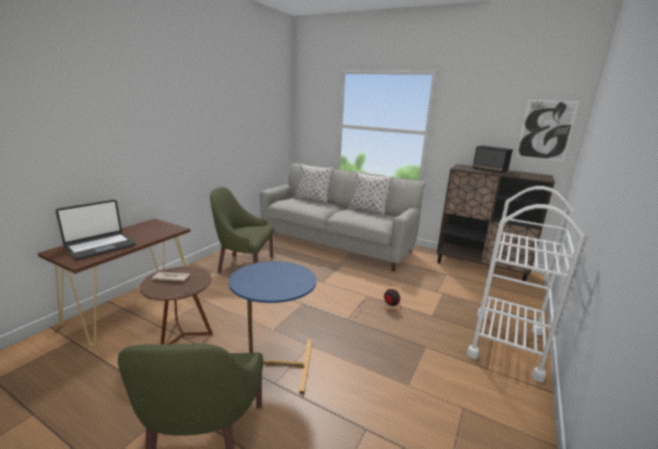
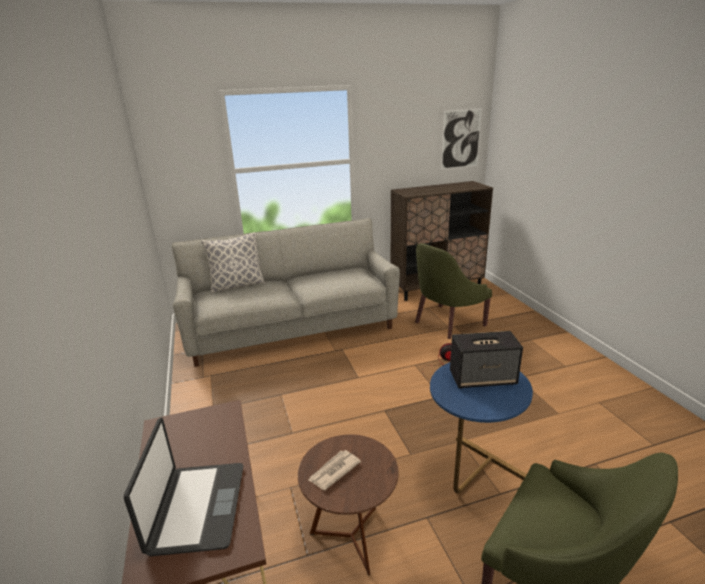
camera: 45 degrees left, 5 degrees up
(244, 265) = (246, 416): green armchair -> green armchair (446, 323)
(368, 210) = (321, 273): pillow -> none
(490, 170) = (430, 188): speaker -> speaker (483, 378)
(506, 343) = (544, 341): white cart -> none

